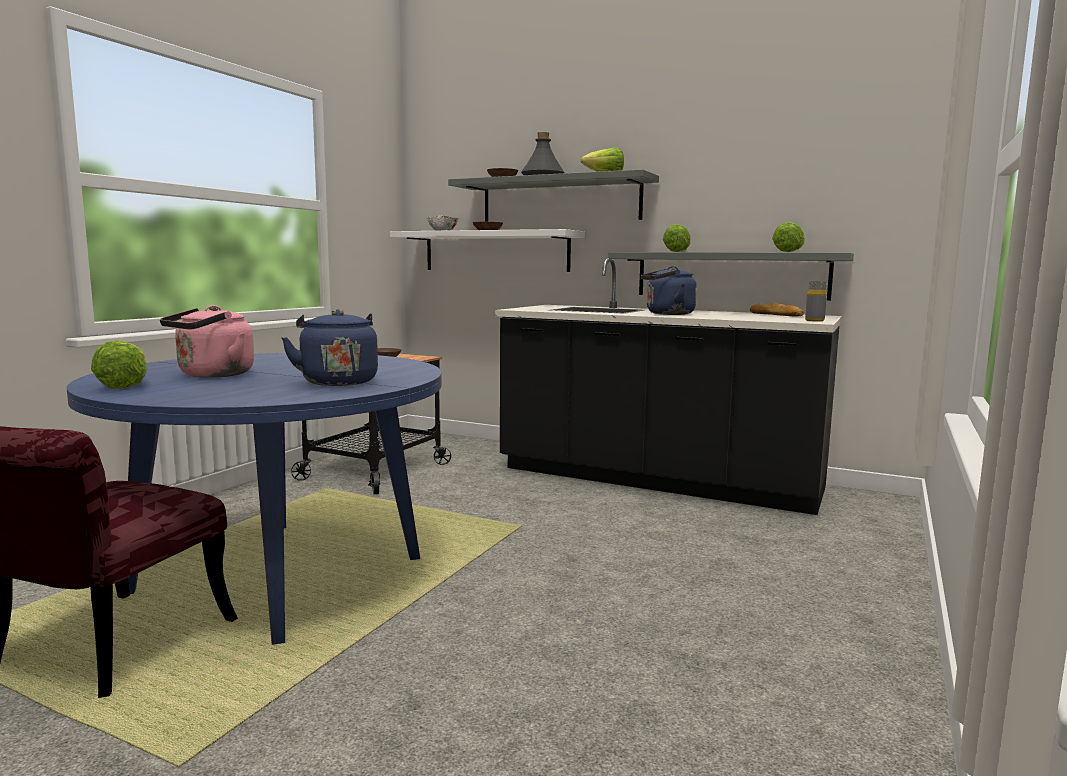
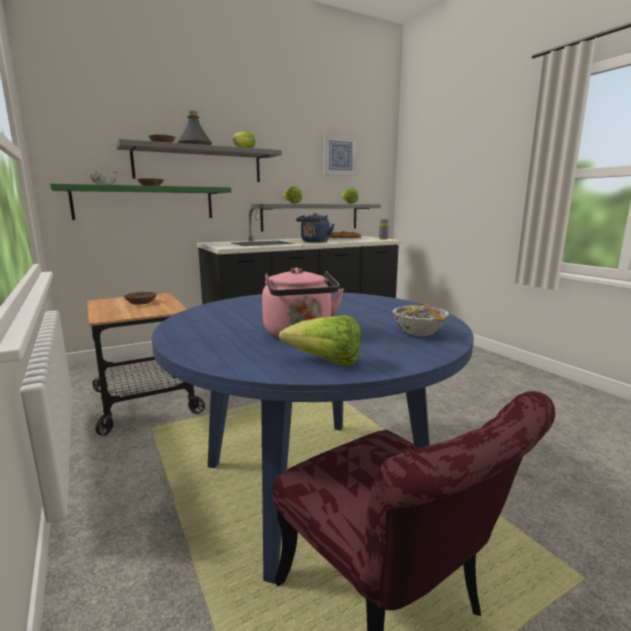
camera: 55 degrees left, 5 degrees up
(249, 394) = (419, 333): none -> bowl
(337, 381) = (383, 312): blue kettle -> none
(495, 251) = (145, 203): white shelf -> green shelf
(799, 164) = (339, 155): none -> picture

